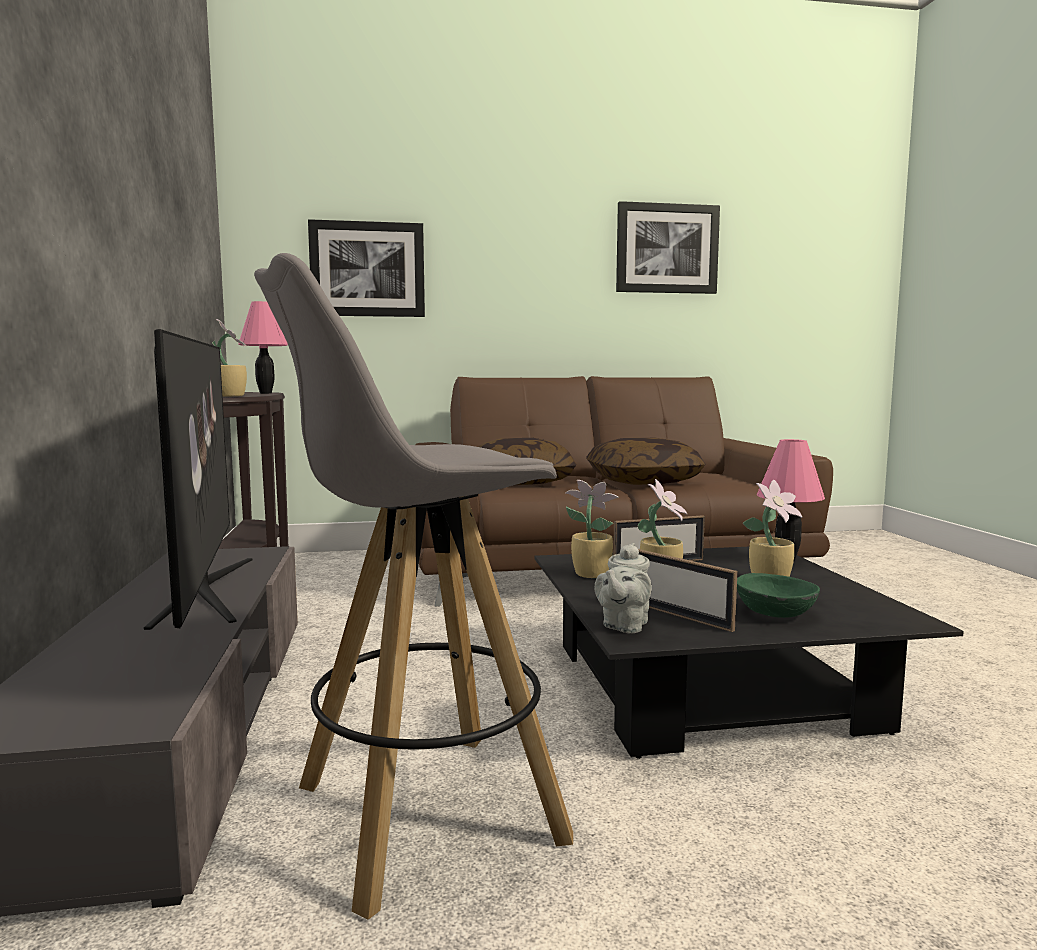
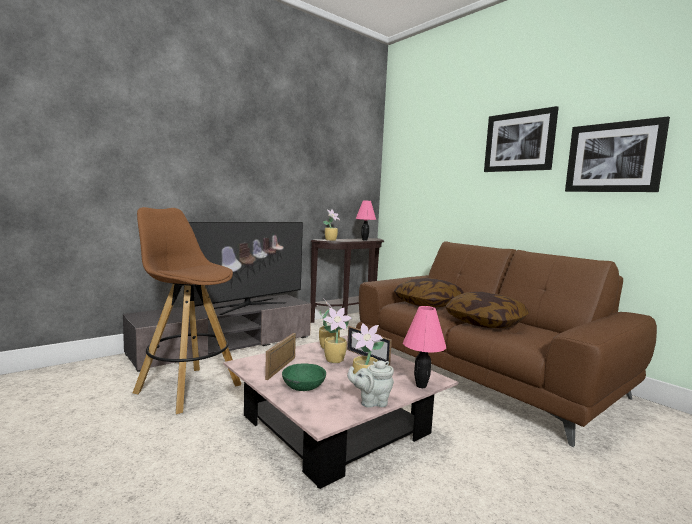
camera: 60 degrees right, 0 degrees up
(367, 269) = (429, 182): picture -> picture (519, 141)
(423, 815) = (187, 388): grey stool -> brown stool
(624, 625) = (258, 360): grey teapot -> grey teapot (371, 402)
(709, 684) = (336, 425): black coffee table -> pink coffee table

